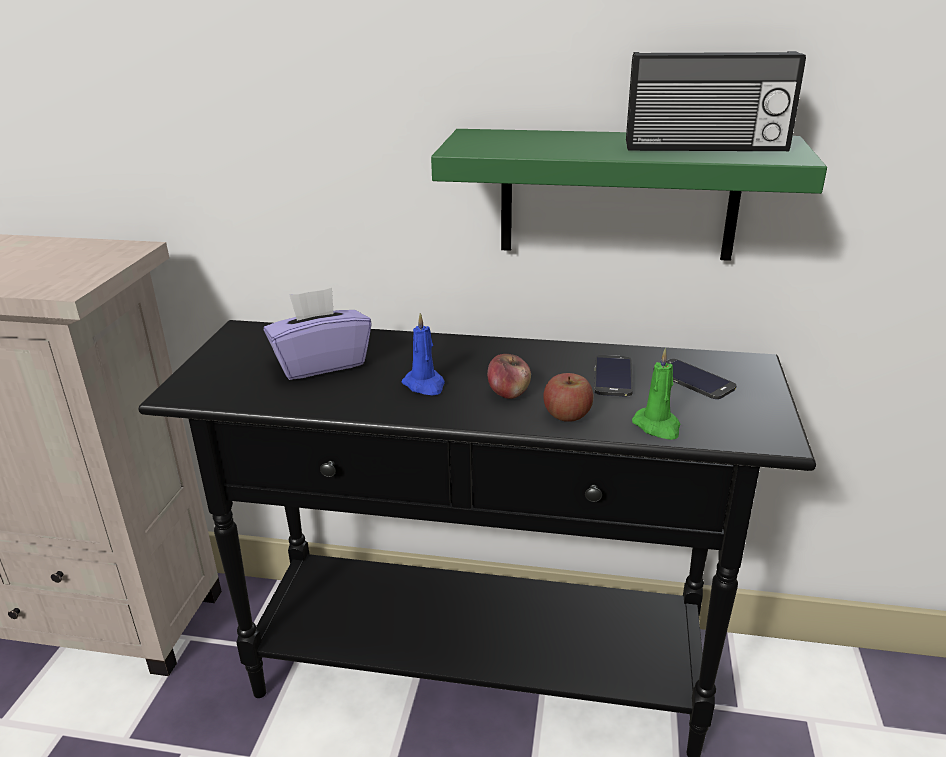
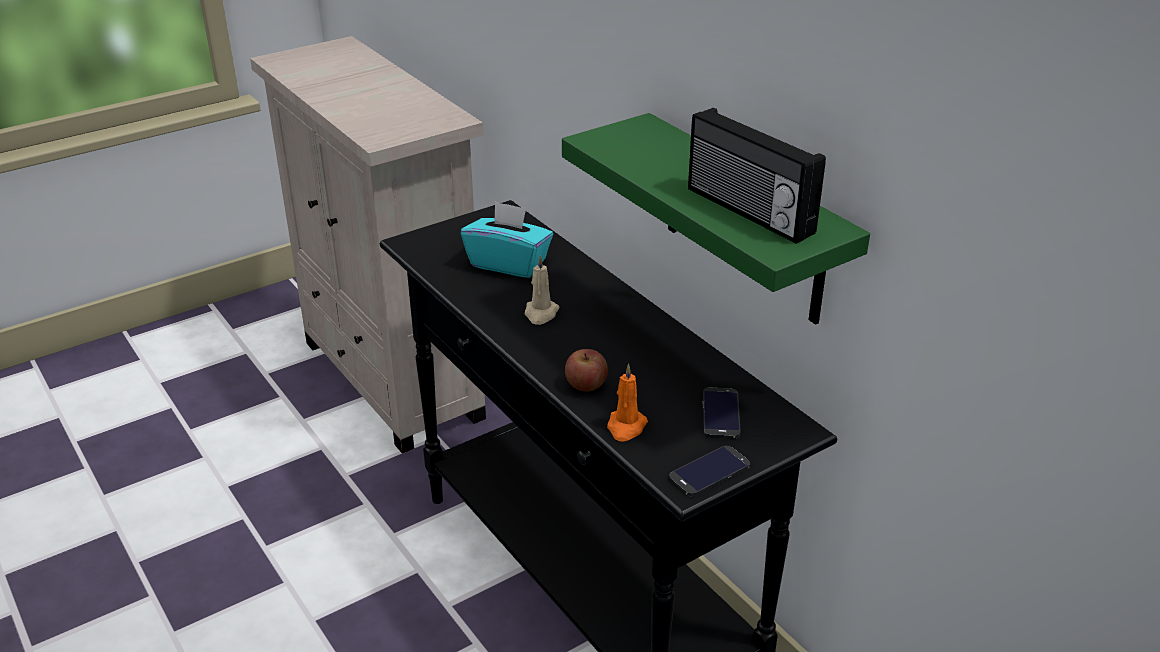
camera: 45 degrees right, 5 degrees up
(321, 363) = (509, 263): purple tissue box -> turquoise tissue box
(425, 385) = (541, 313): blue candle -> beige candle
(508, 393) = (580, 349): apple -> none
(613, 376) = (669, 377): phone -> phone (709, 471)
(657, 426) = (626, 427): green candle -> orange candle

